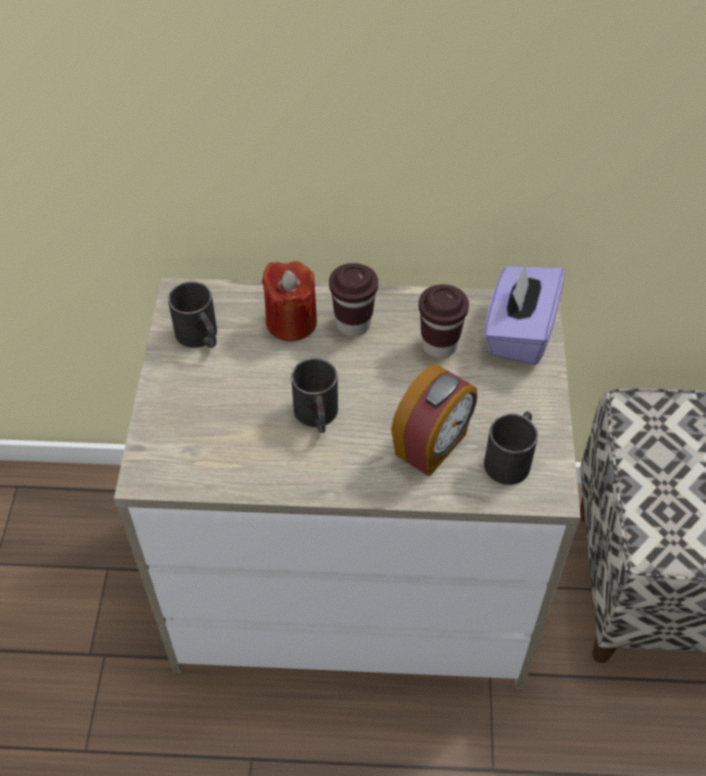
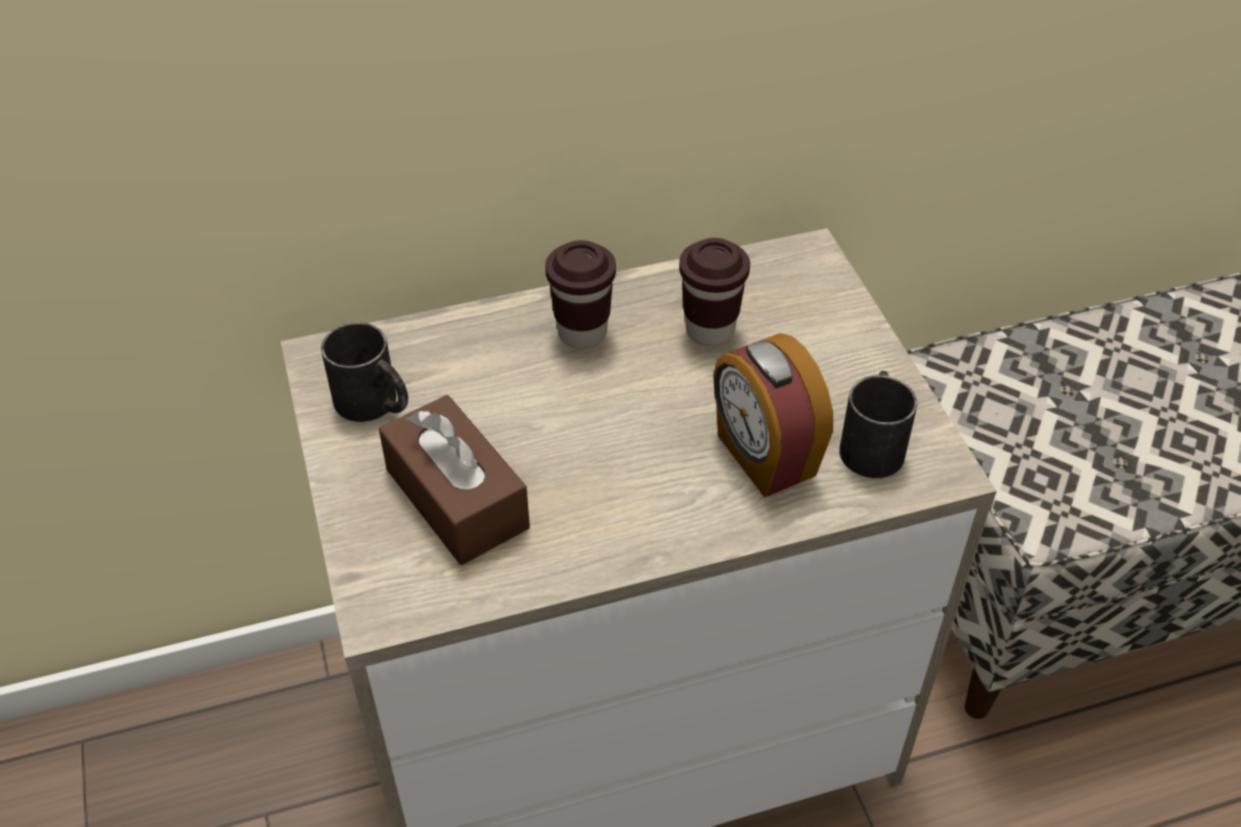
camera: 20 degrees left, 5 degrees down
(223, 416) = (457, 499): none -> brown tissue box
(291, 322) = (495, 352): red candle -> none
(317, 417) = (591, 463): black mug -> none
(432, 446) = (763, 456): alarm clock -> alarm clock turned 135 degrees clockwise
(518, 332) = (803, 288): purple tissue box -> none

